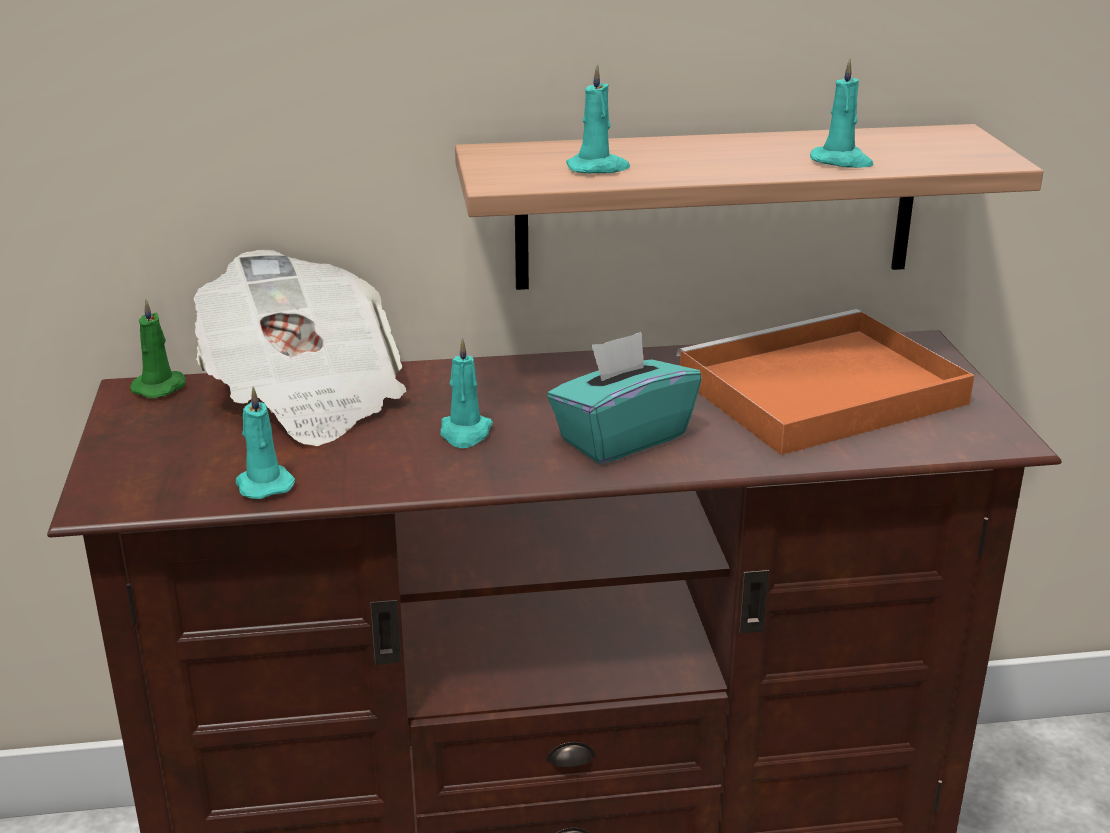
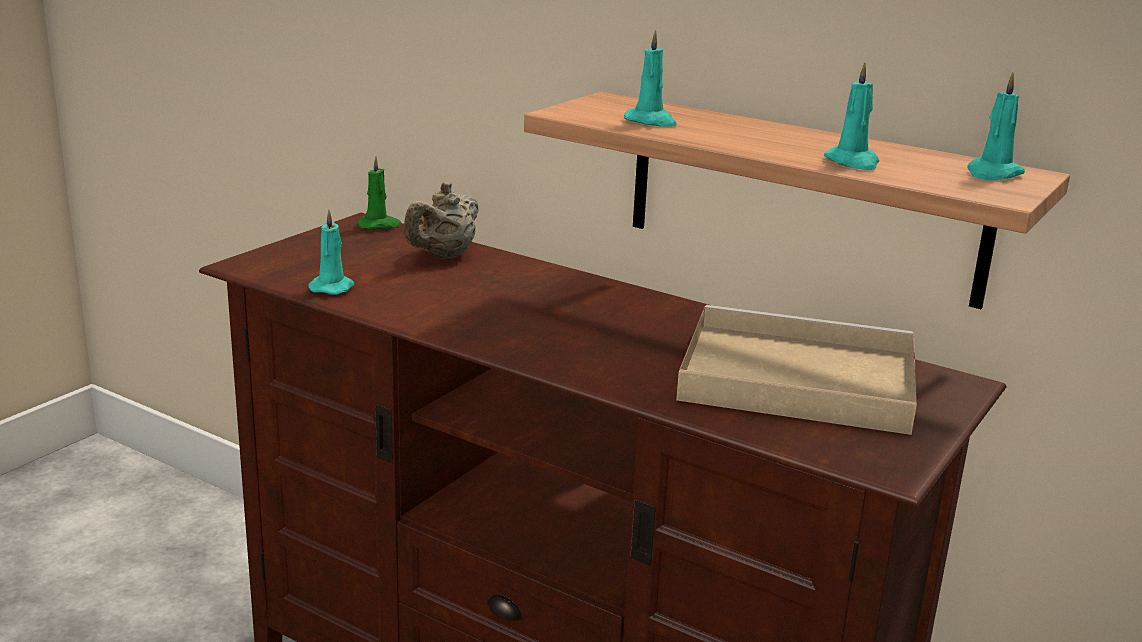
camera: 40 degrees right, 5 degrees down
(305, 396) = (443, 256): newspaper -> beige teapot
(465, 433) = (493, 307): turquoise candle -> turquoise candle (993, 174)
(622, 438) = (585, 347): turquoise tissue box -> none
(817, 392) = (792, 378): orange tray -> beige tray

